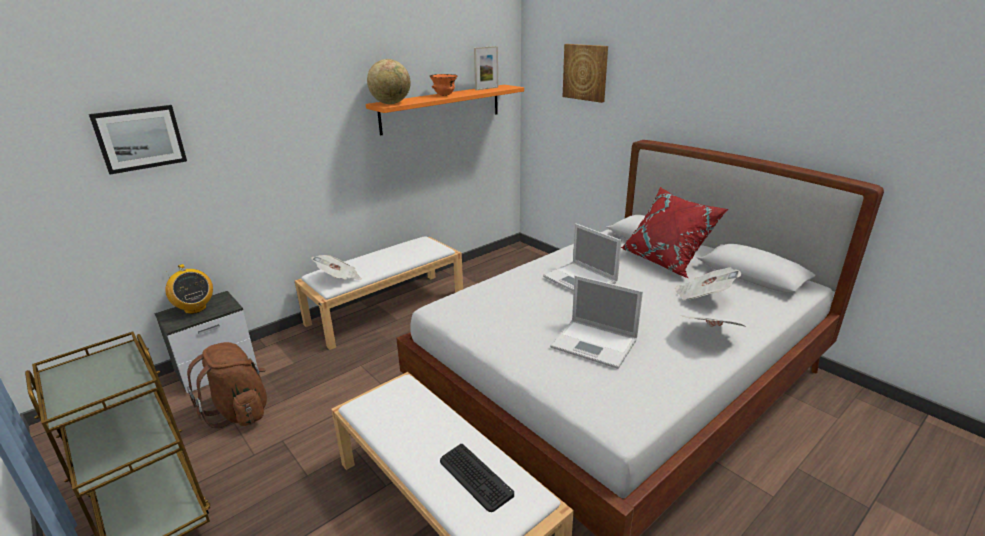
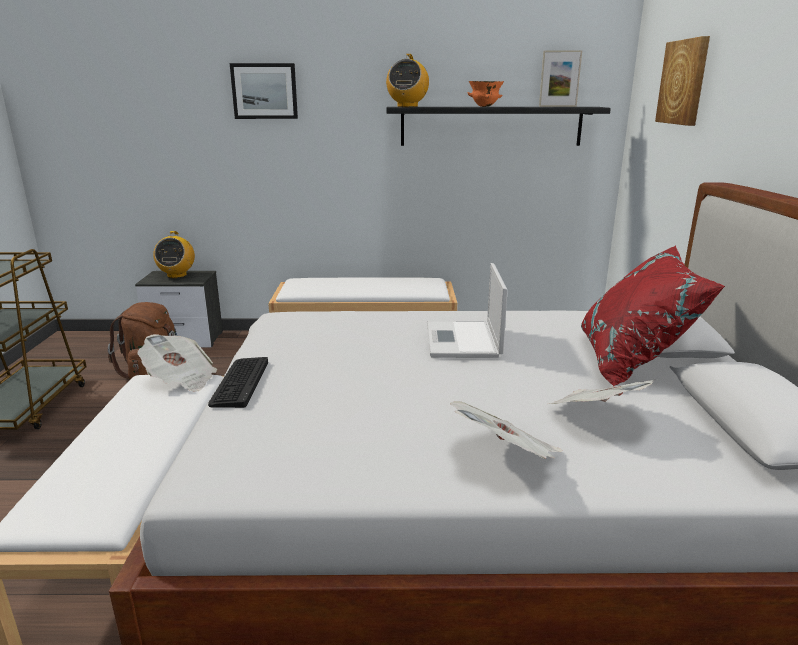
camera: 40 degrees right, 5 degrees down
(140, 138) = (162, 109): picture -> picture (264, 91)
(339, 278) = (305, 287): newspaper -> newspaper (181, 379)
(391, 103) = (407, 106): globe -> radio
(442, 108) = (491, 126): orange shelf -> black shelf
(475, 477) = (100, 475): keyboard -> keyboard (240, 382)
(595, 344) = (345, 400): laptop -> none

